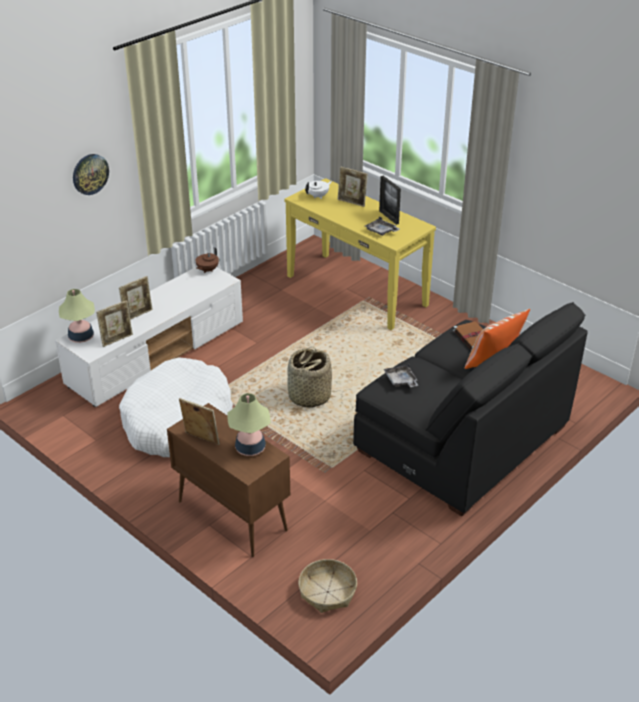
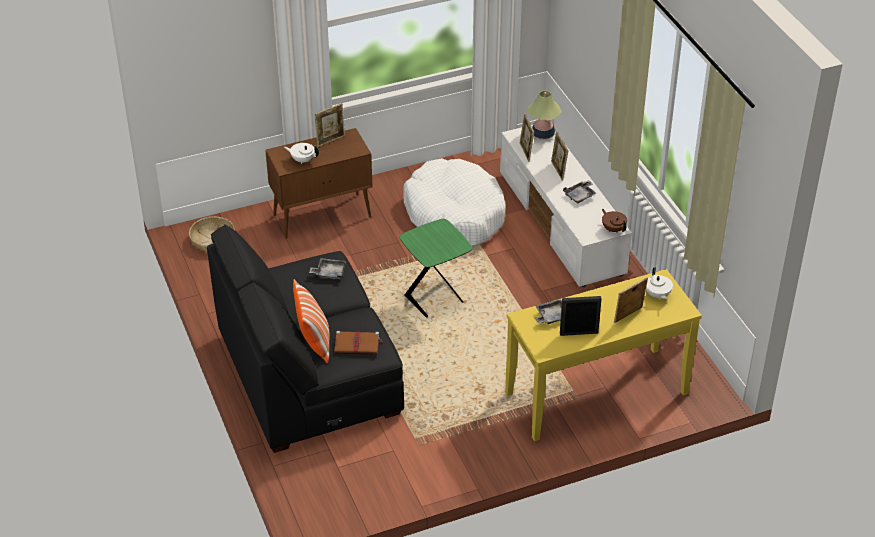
camera: 115 degrees right, 5 degrees up
(90, 174) = (608, 45): wall clock -> none
(170, 295) = (580, 195): none -> grey tray
(250, 448) = (302, 160): table lamp -> white teapot
(309, 396) = (436, 299): basket -> green side table

